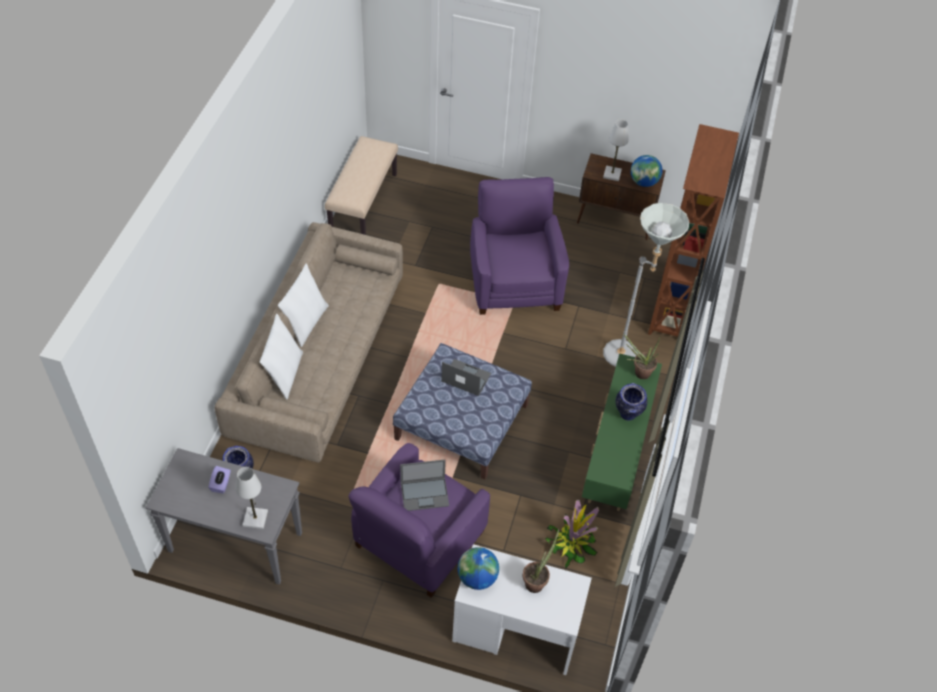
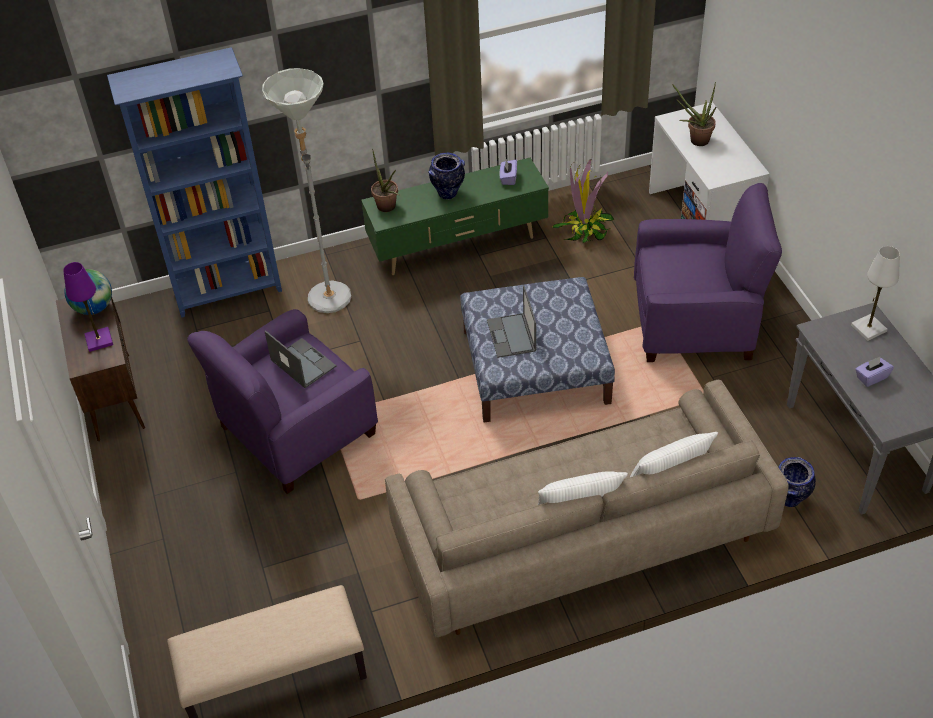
camera: 120 degrees left, 5 degrees down
(425, 494) = (683, 271): laptop -> laptop (302, 363)
(477, 577) = (734, 171): globe -> none
(612, 174) = (99, 340): white table lamp -> purple table lamp
(616, 460) = (508, 178): none -> purple tissue box
(670, 308) = (229, 291): brown bookcase -> blue bookcase

